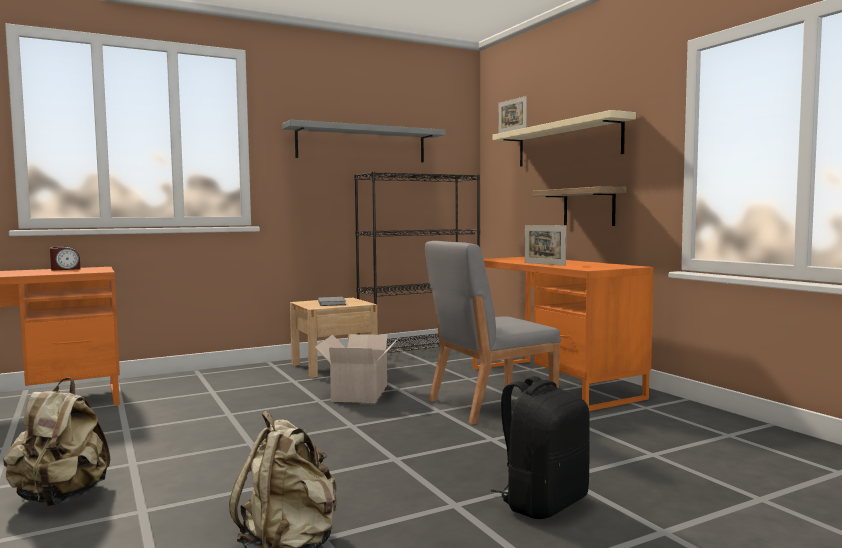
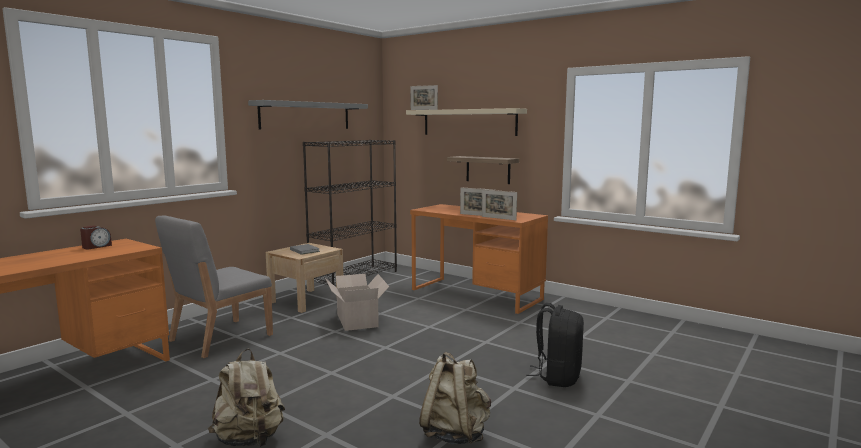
camera: 25 degrees left, 5 degrees up
(489, 404) = (456, 317): grey chair -> grey chair (219, 338)
(566, 267) = (498, 218): none -> picture frame

